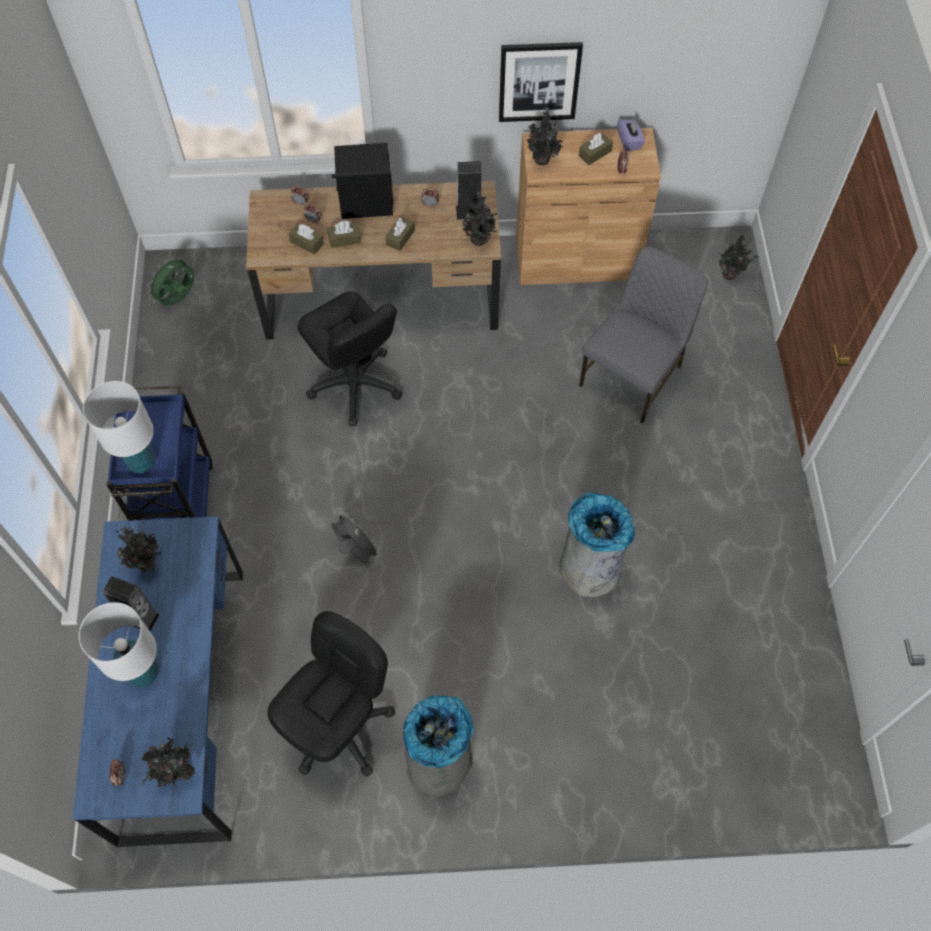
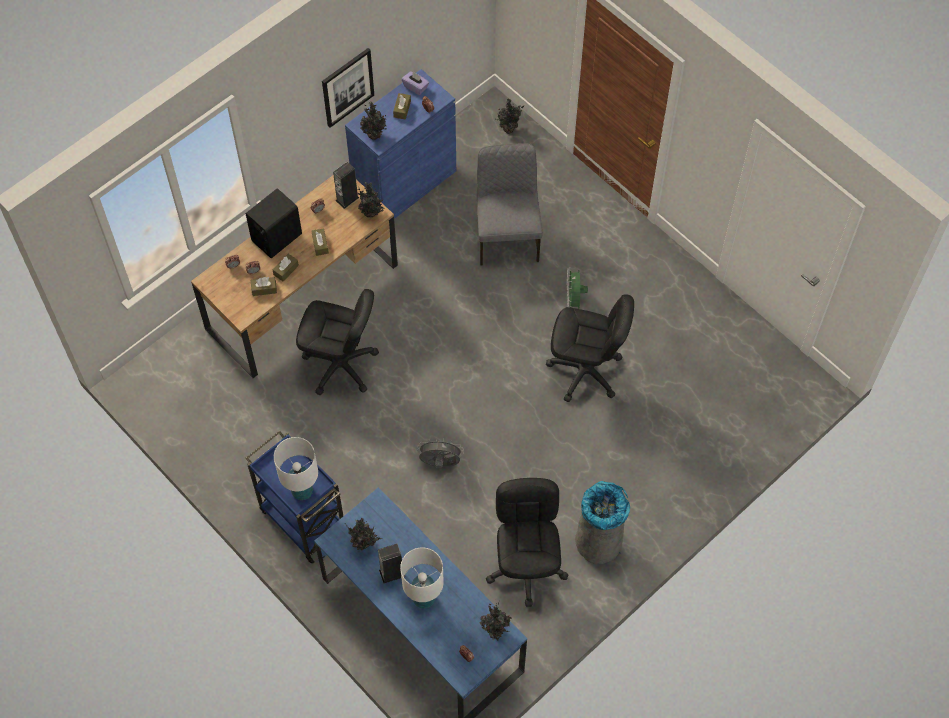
camera: 40 degrees left, 0 degrees up
(178, 299) = (165, 394): green fan -> green fan (573, 300)
(576, 259) = (405, 183): brown cabinet -> blue cabinet
(589, 570) = (585, 371): grey trash can -> black office chair

